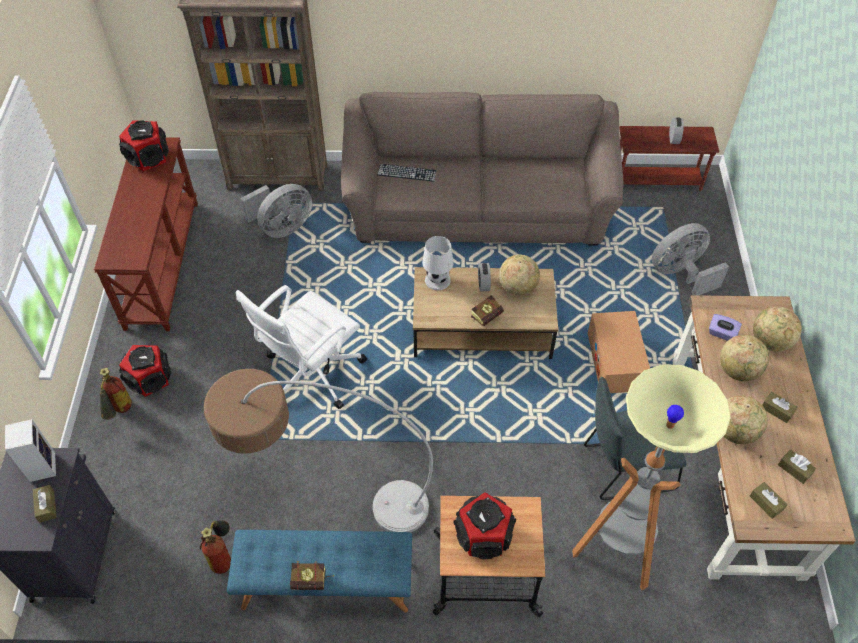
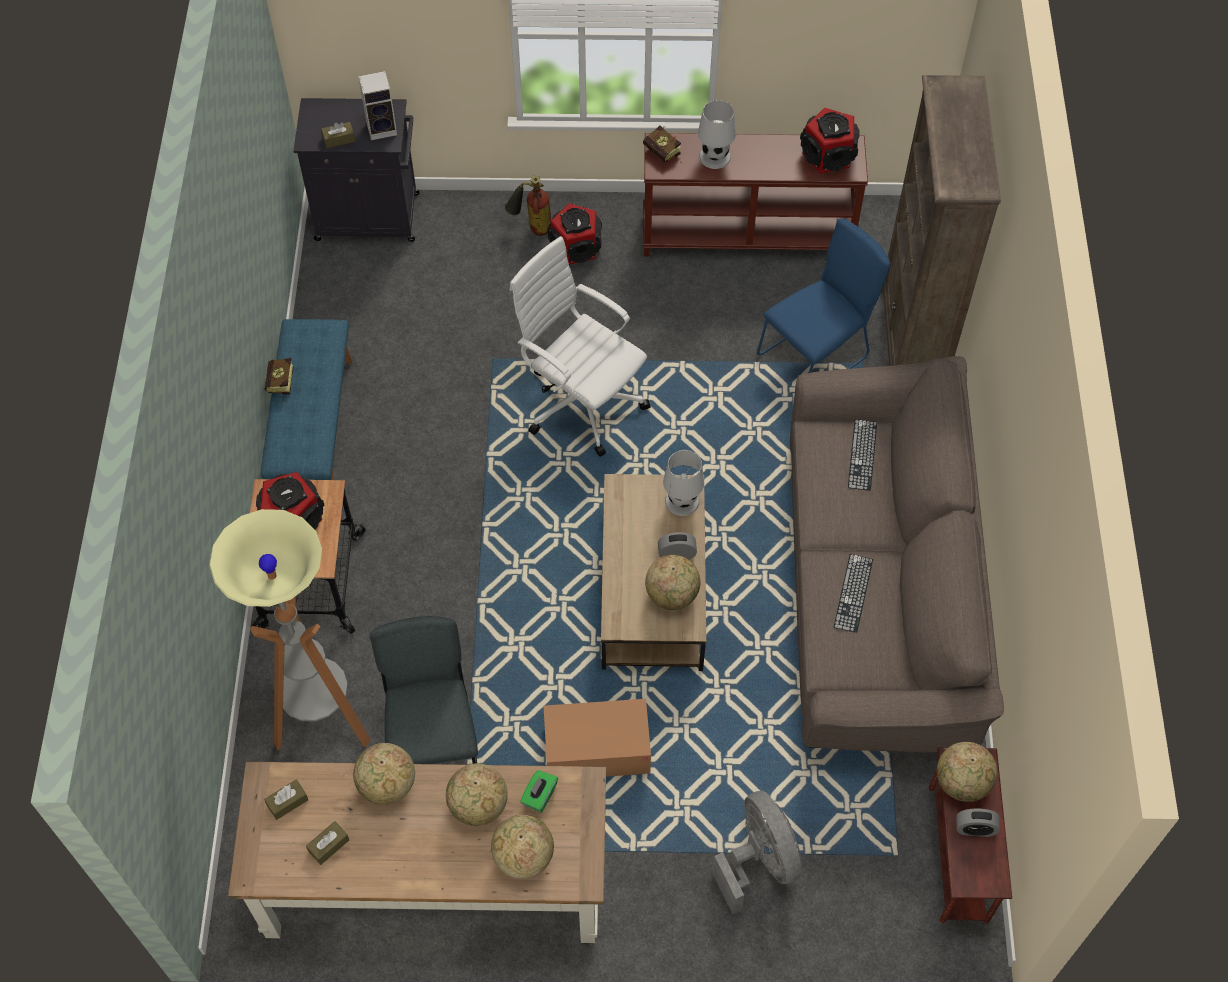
camera: 90 degrees right, 5 degrees up
(132, 224) = (714, 156): none -> white table lamp
(223, 556) = (355, 338): fire extinguisher -> none
(282, 227) = (817, 354): grey fan -> blue chair
(325, 498) = (414, 424): floor lamp -> none
(489, 315) = (624, 559): book -> book (664, 155)
(517, 183) = (853, 593): none -> keyboard
(645, 141) = (962, 783): none -> globe
(721, 333) = (539, 796): purple tissue box -> green tissue box
(777, 410) = (415, 842): brown tissue box -> none

